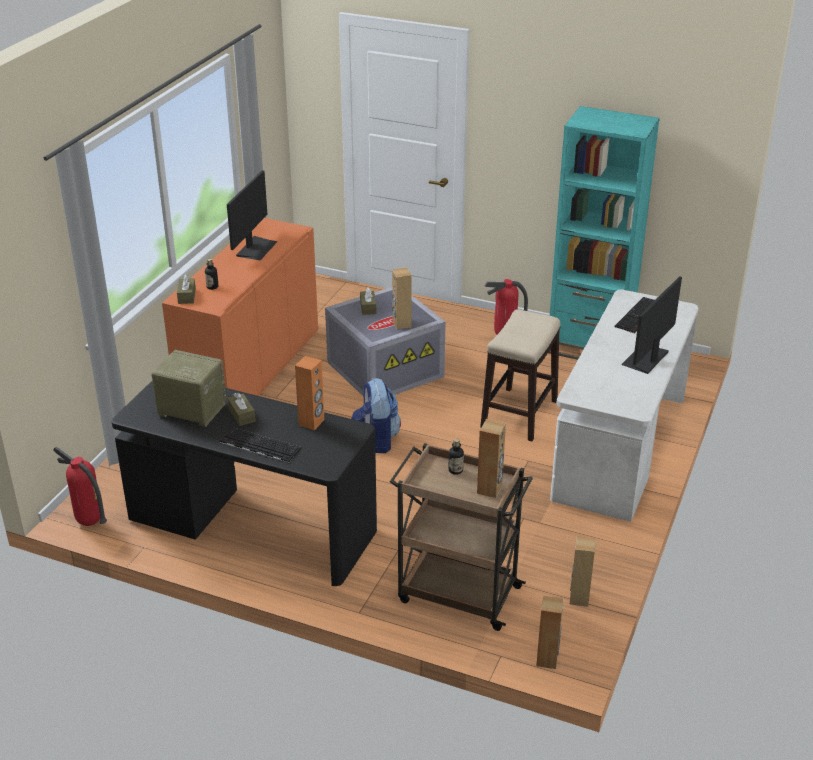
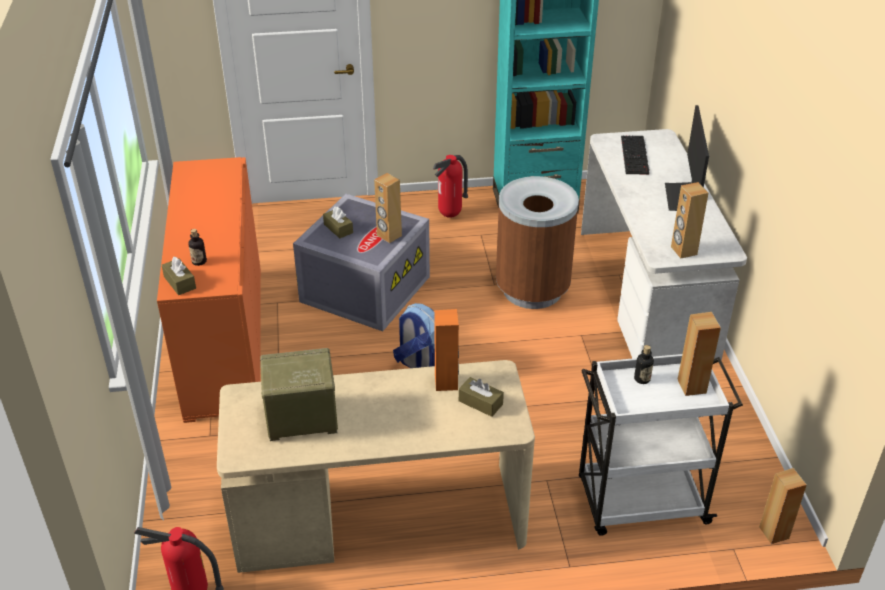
camera: 30 degrees left, 5 degrees up
(241, 415) = (364, 403): brown tissue box -> brown tissue box (480, 403)
(251, 526) = (379, 520): black desk -> beige desk
(256, 248) = (205, 199): monitor -> none
(258, 445) = (417, 432): keyboard -> none
(457, 593) = (640, 502): brown cart -> white cart
(519, 413) = (532, 290): stool -> brown trash can
(579, 598) = (745, 457): brown speaker -> brown speaker (683, 251)

